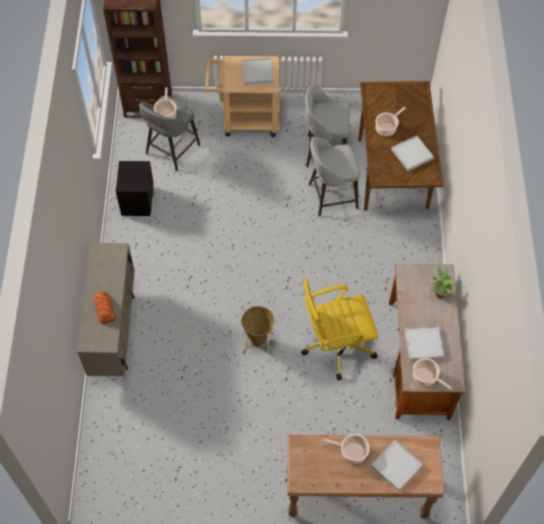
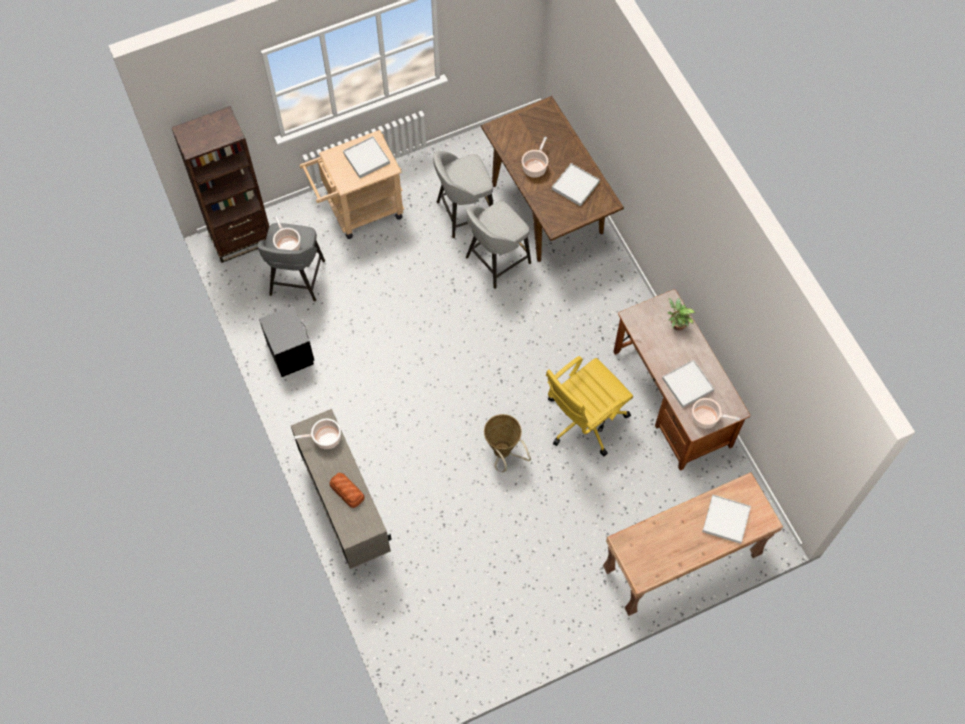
camera: 25 degrees left, 5 degrees up
(351, 452) = (677, 525): cooking pot -> cooking pot (325, 438)

